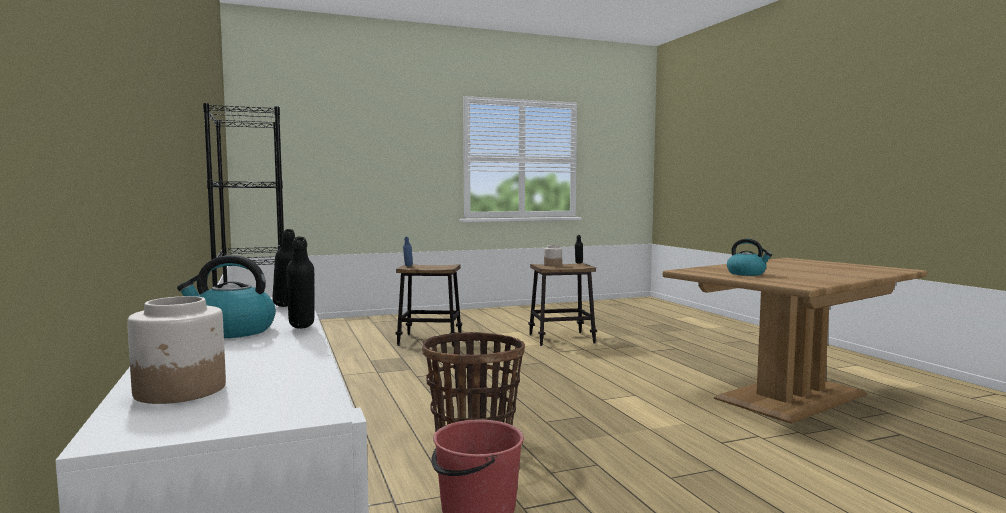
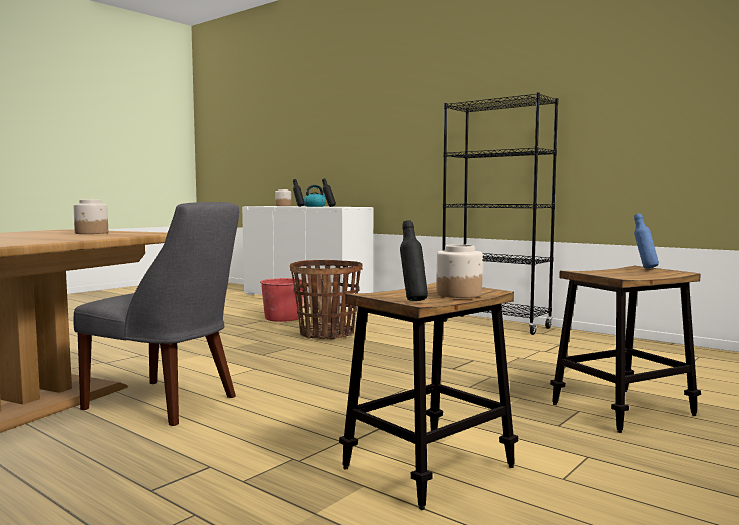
camera: 150 degrees right, 0 degrees up
(677, 381) = (166, 403): none -> grey chair
(747, 273) = (91, 233): kettle -> jar

